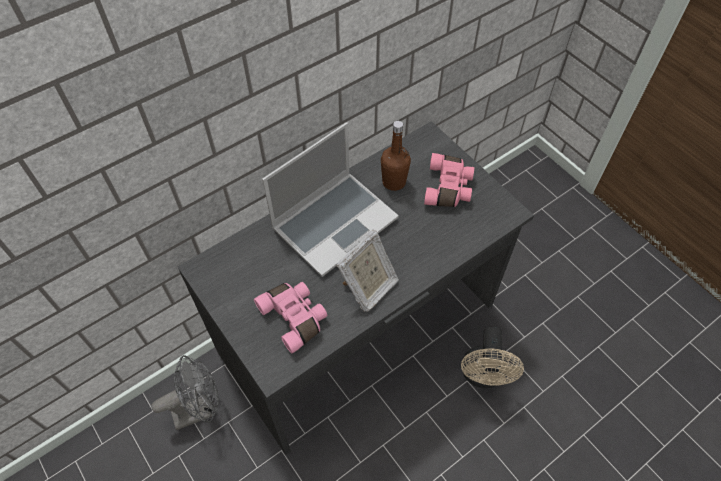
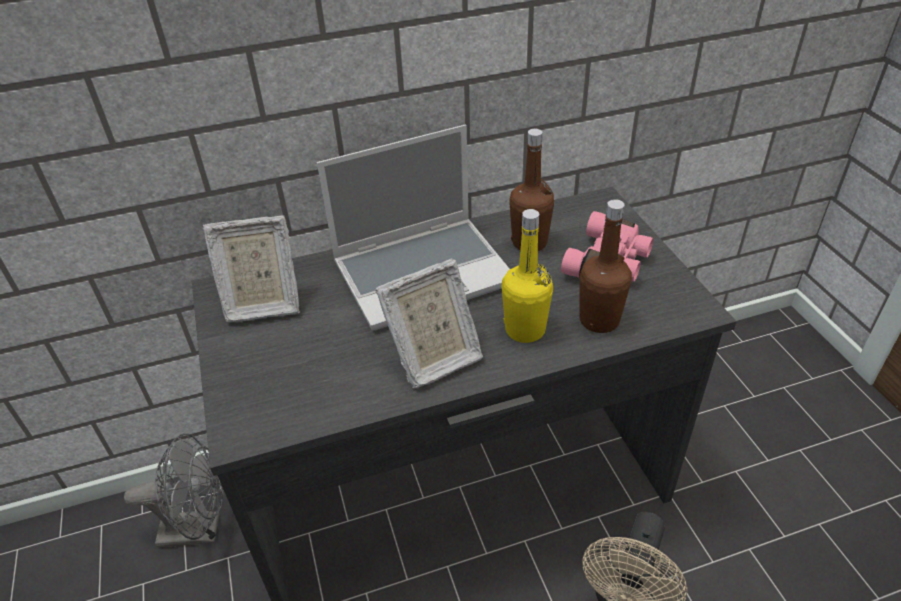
camera: 20 degrees right, 15 degrees down
(238, 274) = (262, 304): none -> picture frame
(295, 317) = (309, 372): pink binoculars -> none
(415, 252) = (525, 330): none -> yellow bottle
(456, 234) = (599, 320): none -> brown bottle

